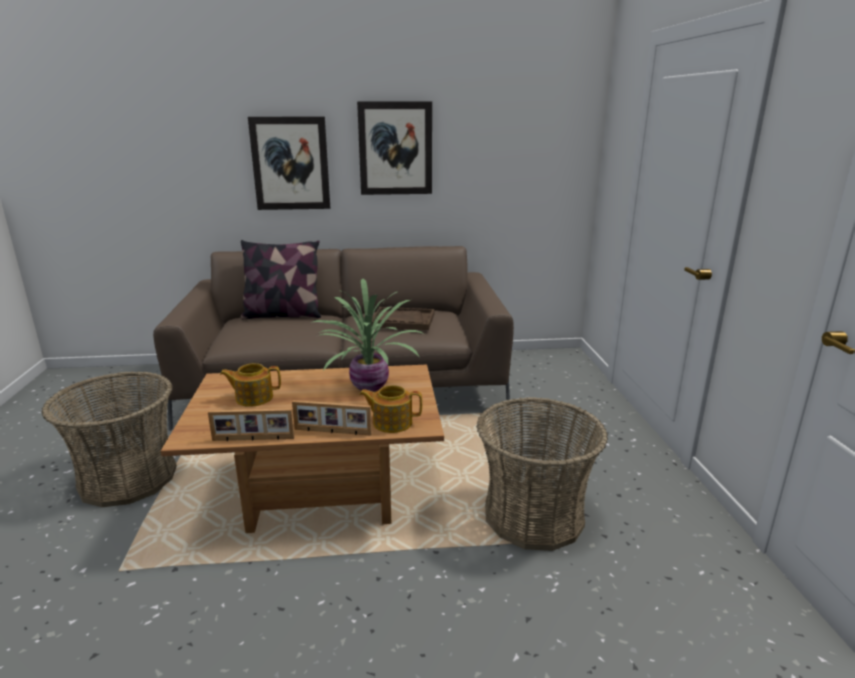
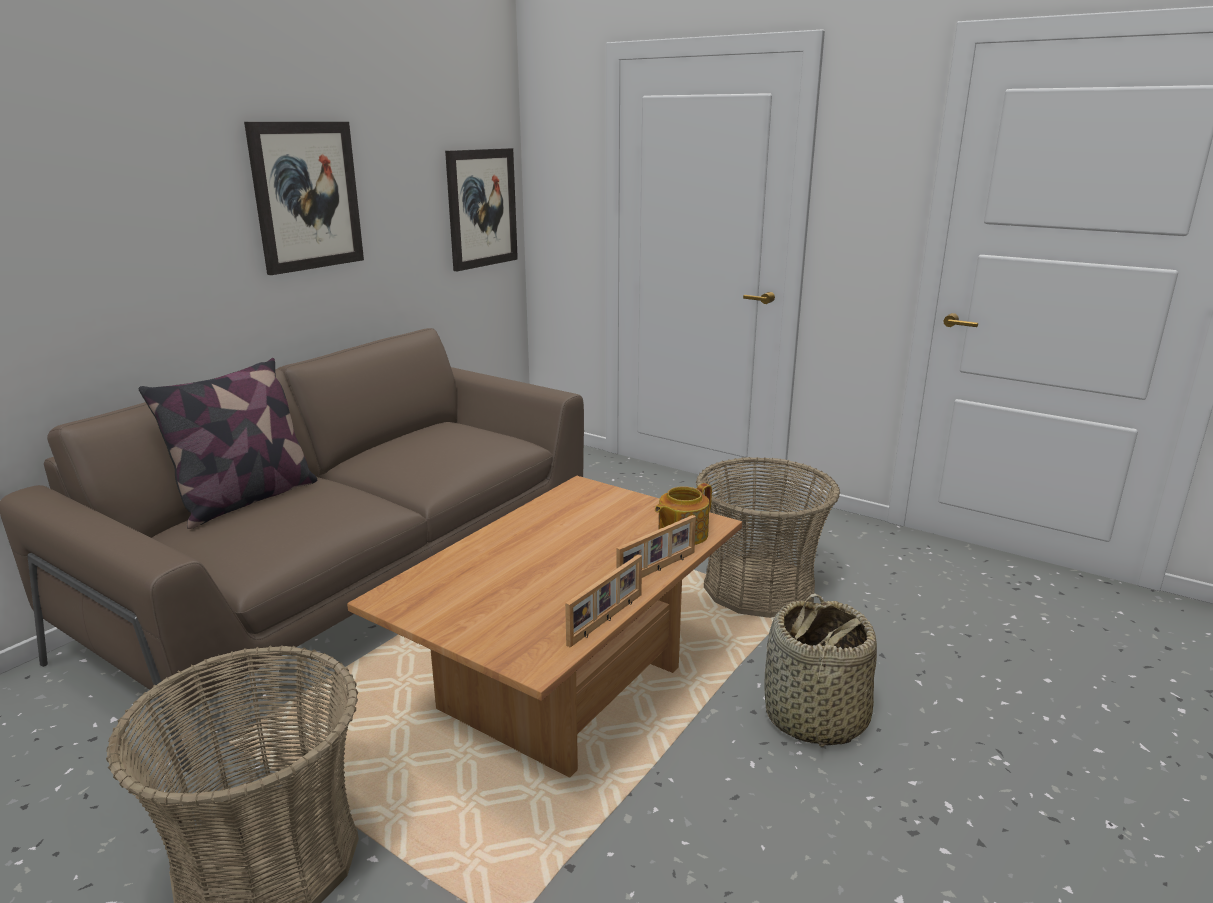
camera: 50 degrees left, 0 degrees up
(253, 398) = (491, 590): teapot -> none
(290, 163) = (148, 236): picture -> picture (481, 208)
(367, 387) = (580, 519): potted plant -> none
(401, 612) = (814, 717): none -> basket
(402, 320) = (440, 445): brown tray -> none

